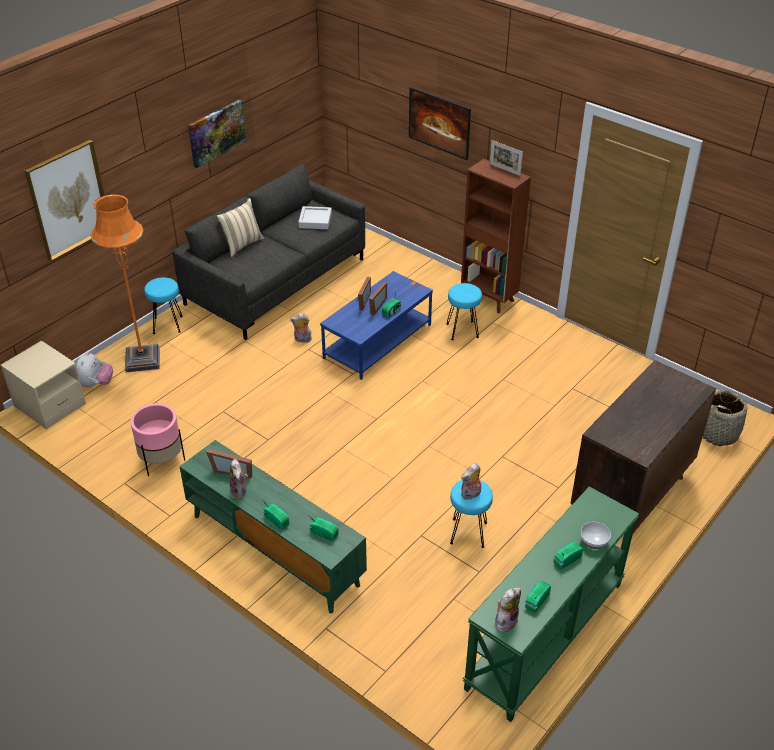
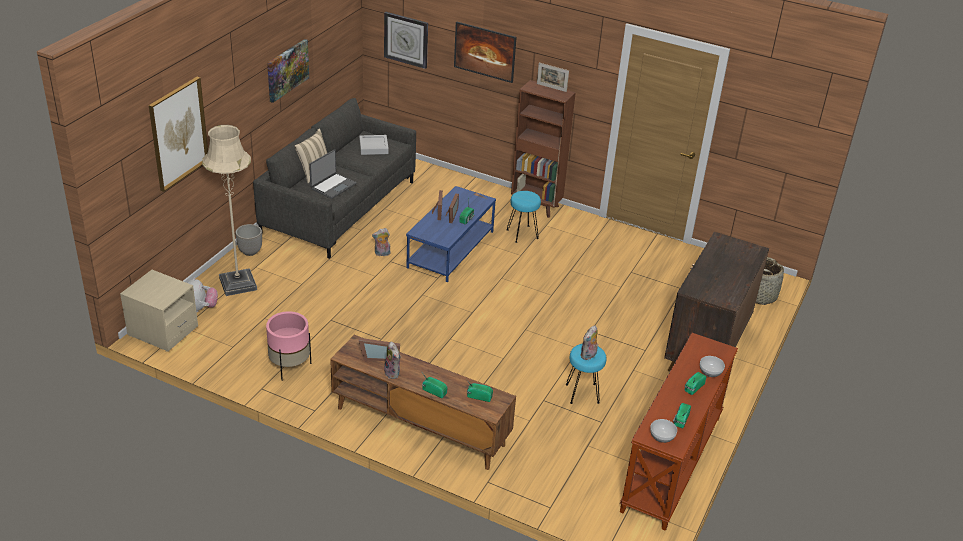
camera: 15 degrees left, 5 degrees down
(142, 360) = (238, 284): orange floor lamp -> beige floor lamp
(167, 324) = (250, 251): turquoise stool -> planter
(256, 262) = (333, 186): none -> laptop
(273, 549) = (419, 426): green tv stand -> brown tv stand
(362, 103) = (406, 39): none -> wall clock
(505, 621) = (662, 437): plush toy -> bowl
(546, 636) = (672, 463): green console table -> brown console table

